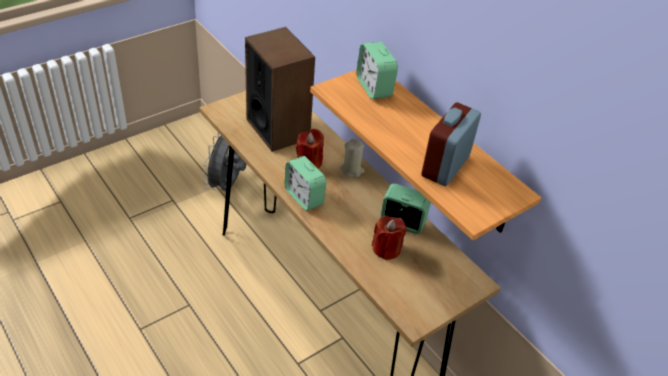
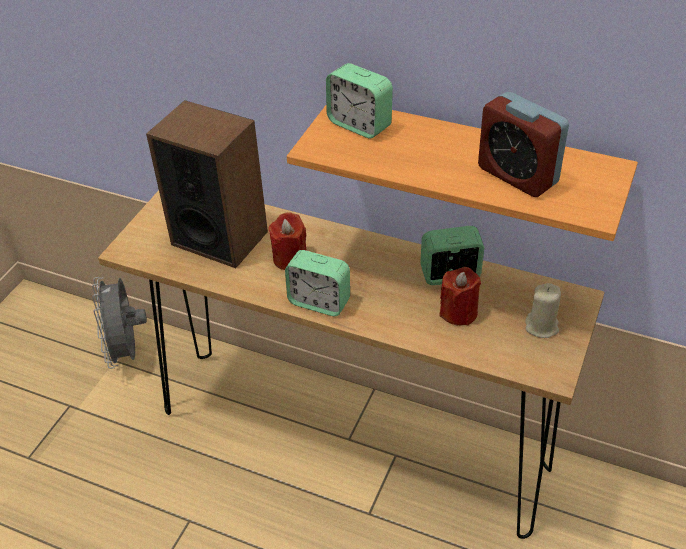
camera: 25 degrees left, 0 degrees up
(352, 170) = (346, 244): beige candle -> beige candle (542, 327)
(445, 166) = (517, 175): alarm clock -> alarm clock turned 45 degrees counterclockwise

